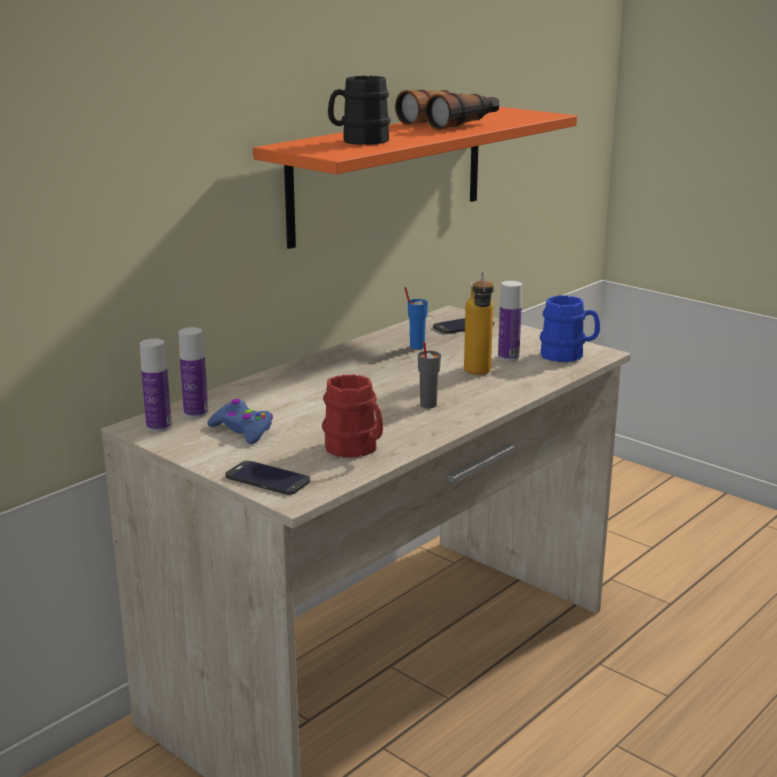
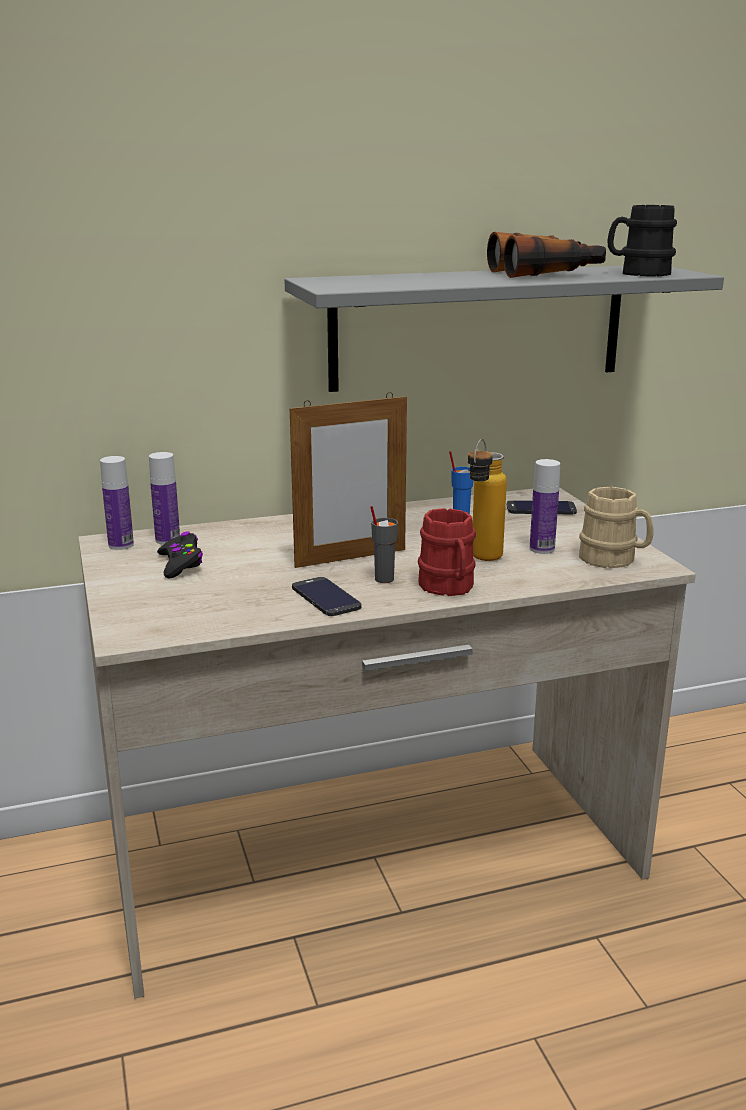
camera: 30 degrees right, 0 degrees up
(242, 430) = (181, 564): blue game controller -> black game controller
(267, 479) = (132, 613): phone -> phone (326, 597)
(356, 449) = (249, 606): red mug -> red mug (448, 588)
(359, 141) = (396, 280): black mug -> black mug (638, 273)
(377, 394) = (350, 558): none -> picture frame
(388, 174) = (478, 326): orange shelf -> grey shelf
(568, 355) = (614, 560): blue mug -> beige mug

